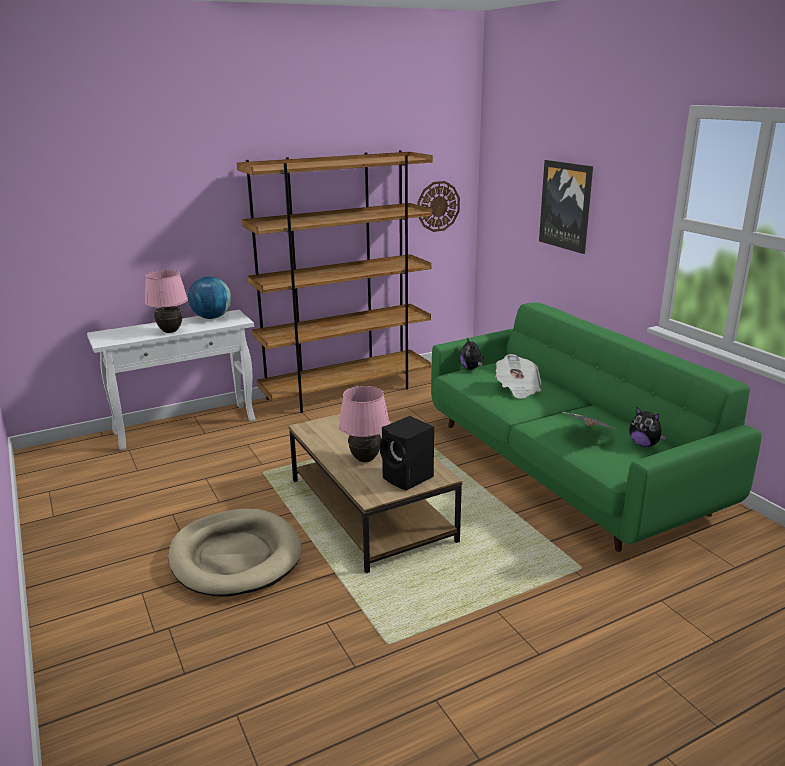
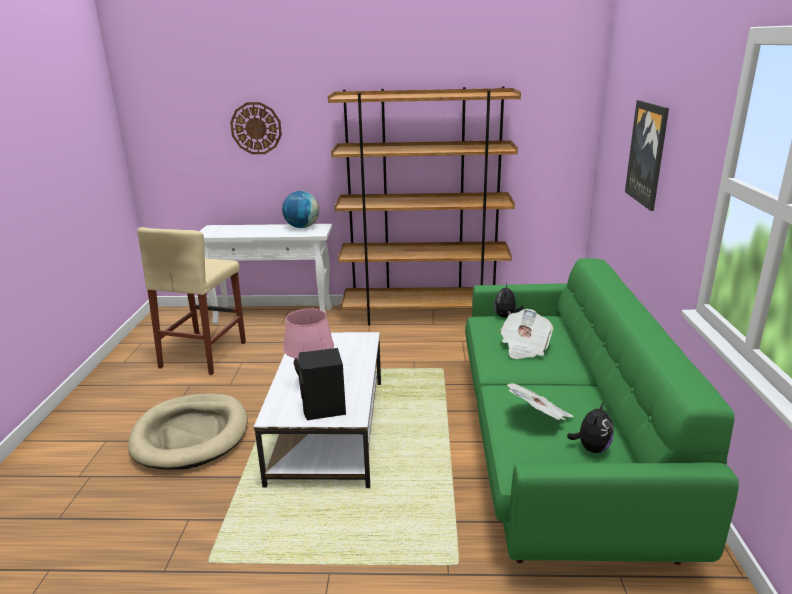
camera: 30 degrees right, 0 degrees up
(150, 482) = (204, 354): none -> beige stool
(170, 331) = (258, 233): pink table lamp -> none
(371, 510) = (329, 430): brown coffee table -> white coffee table
(438, 206) = (547, 146): wall clock -> wall clock (256, 128)
(644, 444) = (591, 448): plush toy -> plush toy turned 135 degrees counterclockwise

